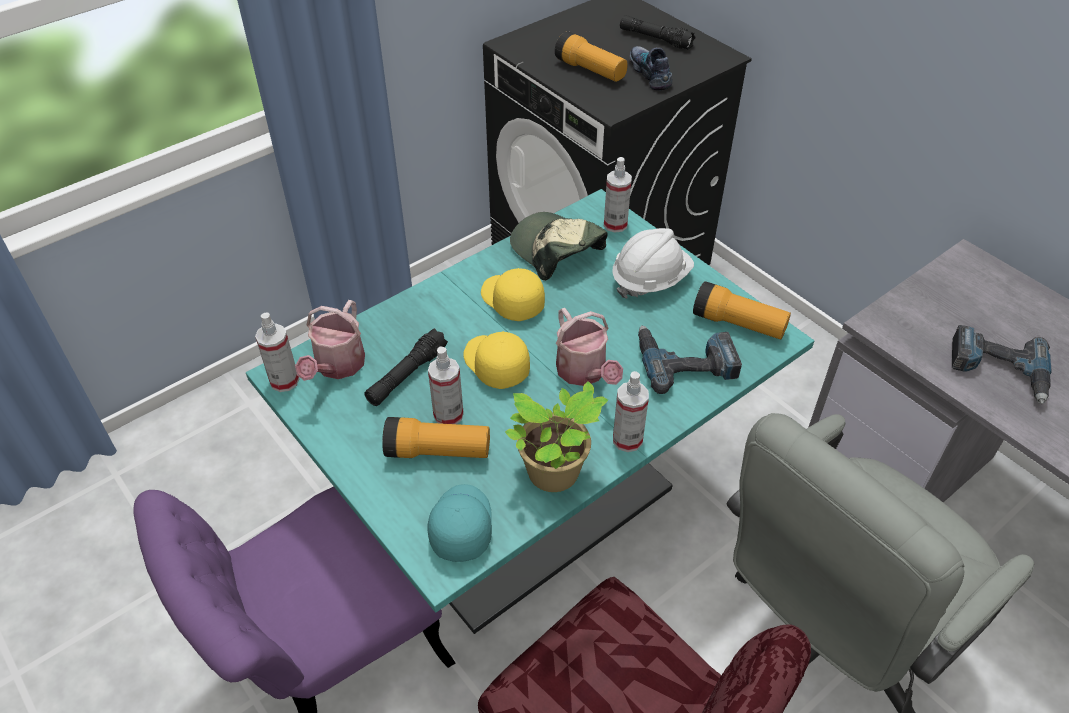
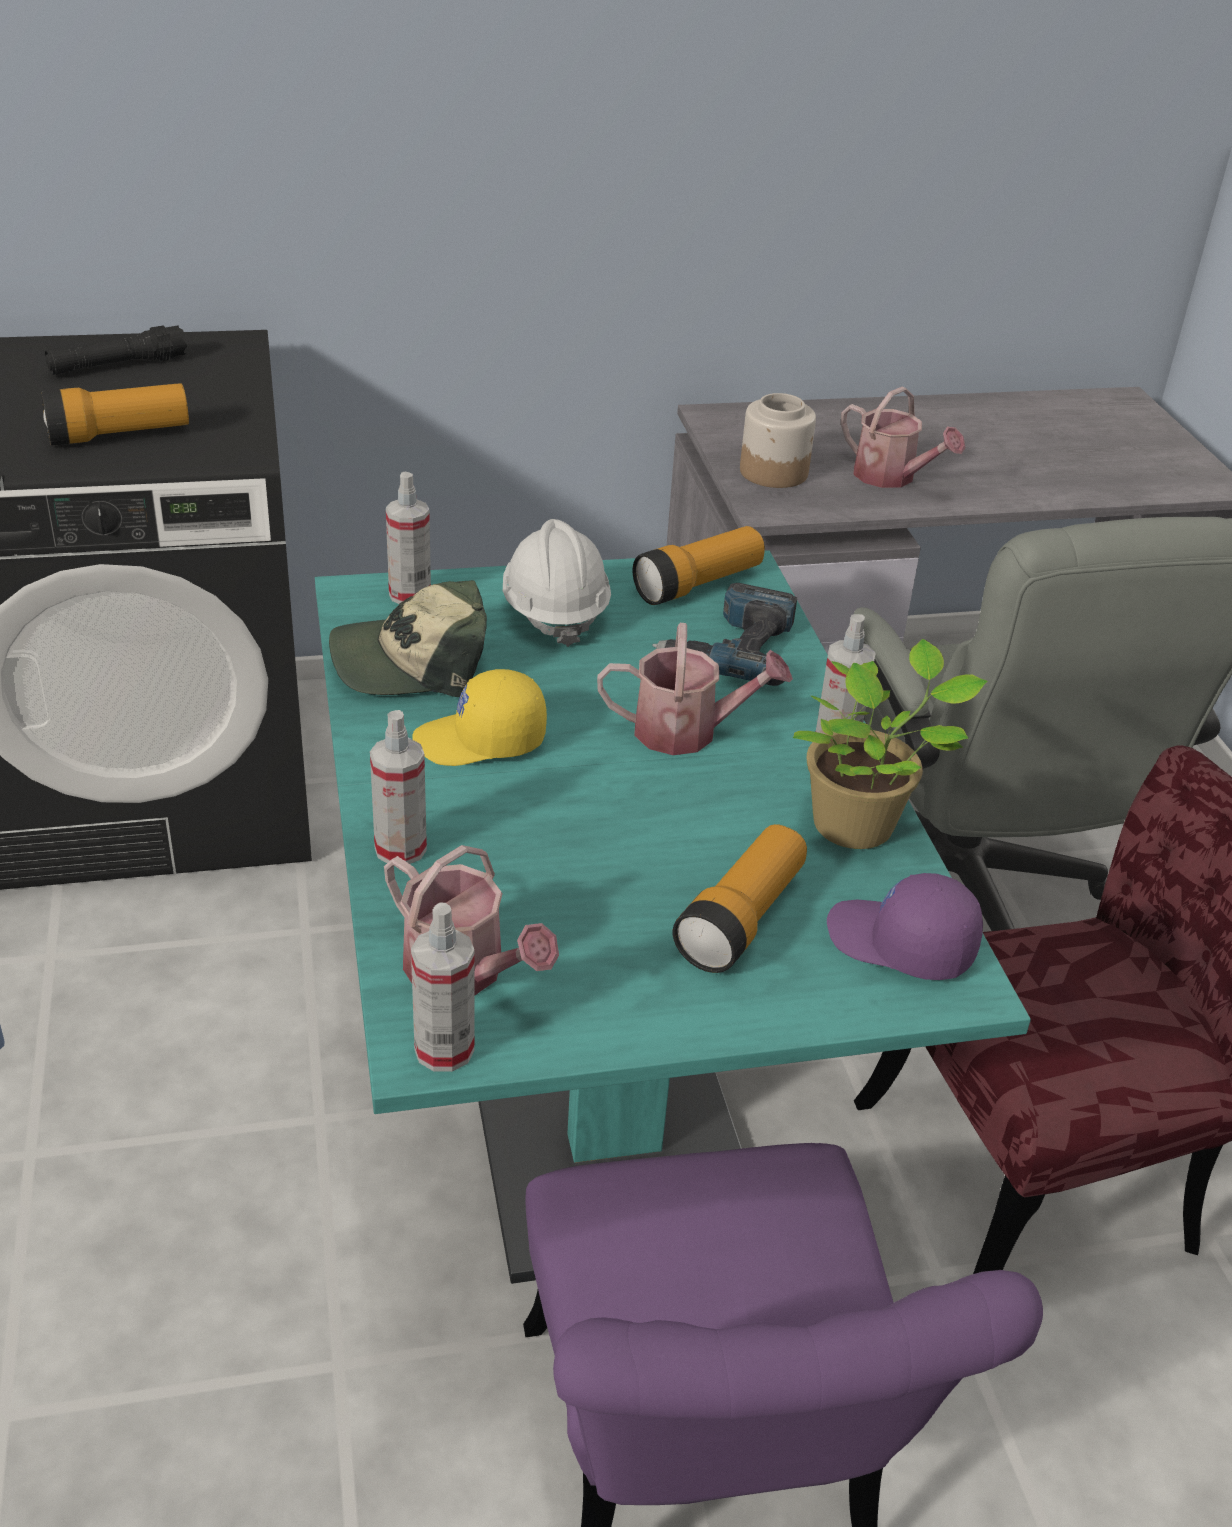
camera: 65 degrees left, 10 degrees down
(407, 375) = (552, 899): black flashlight -> none
(448, 415) = (674, 884): spray bottle -> spray bottle (400, 849)
(460, 526) = (900, 944): turquoise cap -> purple cap
(495, 365) = (605, 804): yellow cap -> none
(650, 73) = (197, 399): shoe -> none
(930, 312) = (774, 472): none -> jar
(998, 370) = (891, 477): power drill -> watering can

